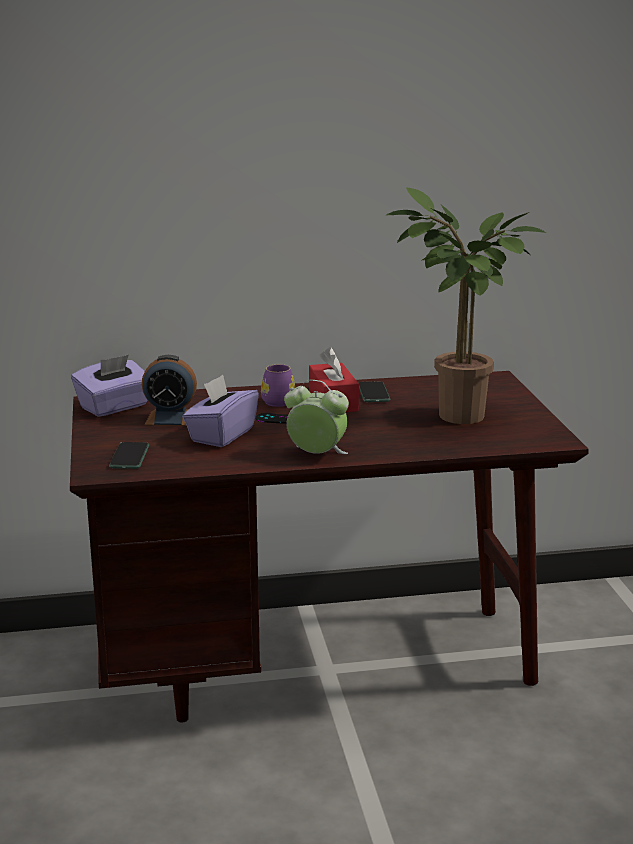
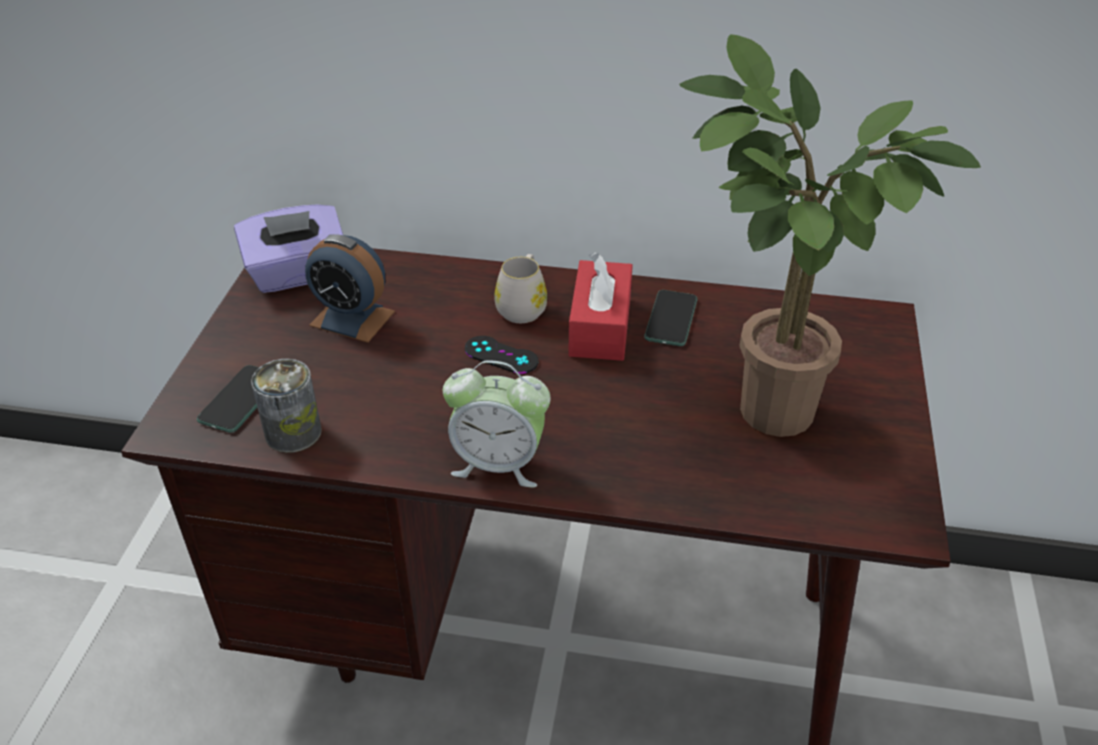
camera: 20 degrees right, 20 degrees up
(178, 463) = (293, 432): none -> can
(221, 435) = (394, 376): purple tissue box -> none
(278, 400) = (523, 307): purple mug -> white mug
(317, 455) = (498, 463): alarm clock -> alarm clock turned 150 degrees clockwise

